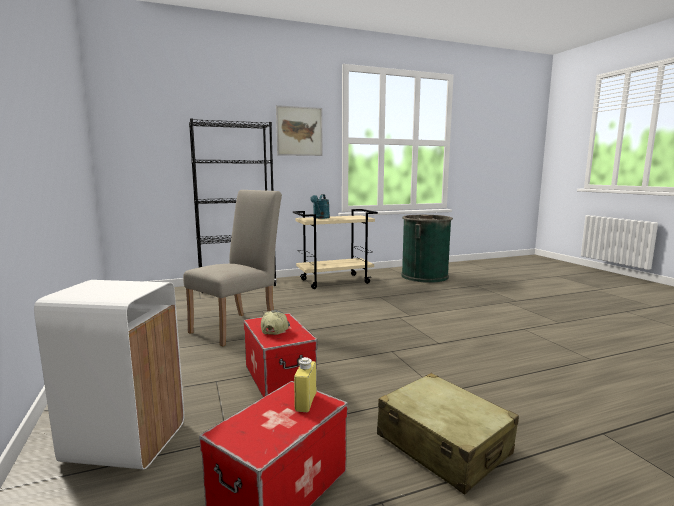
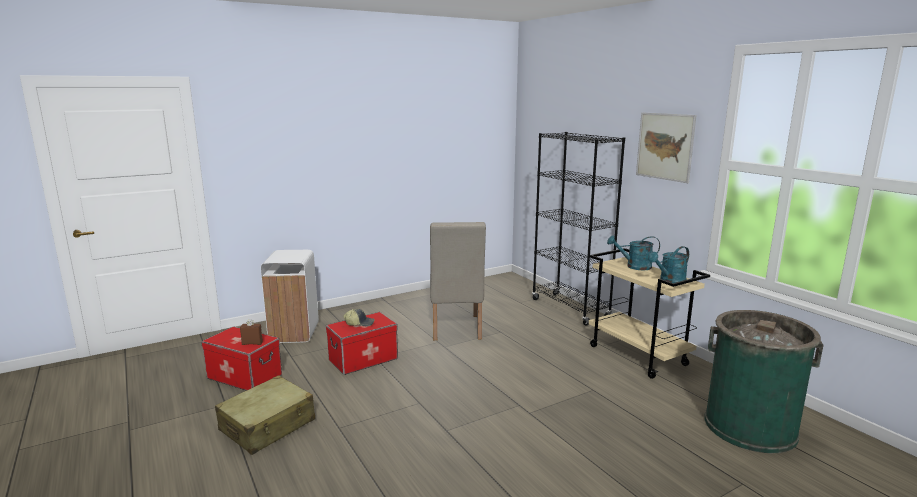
camera: 80 degrees right, 5 degrees up
(239, 327) = (455, 330): beige chair -> beige chair turned 60 degrees clockwise
(305, 402) = (252, 343): yellow bottle -> brown bottle
(355, 217) = (669, 281): none -> turquoise watering can

